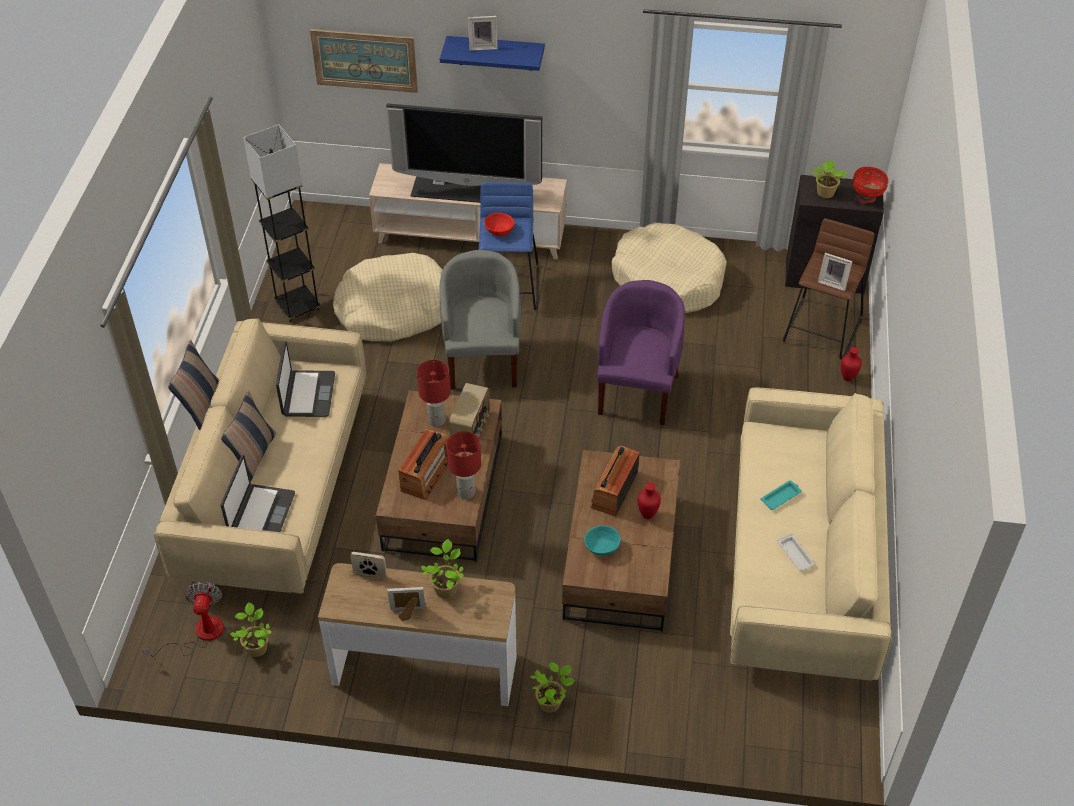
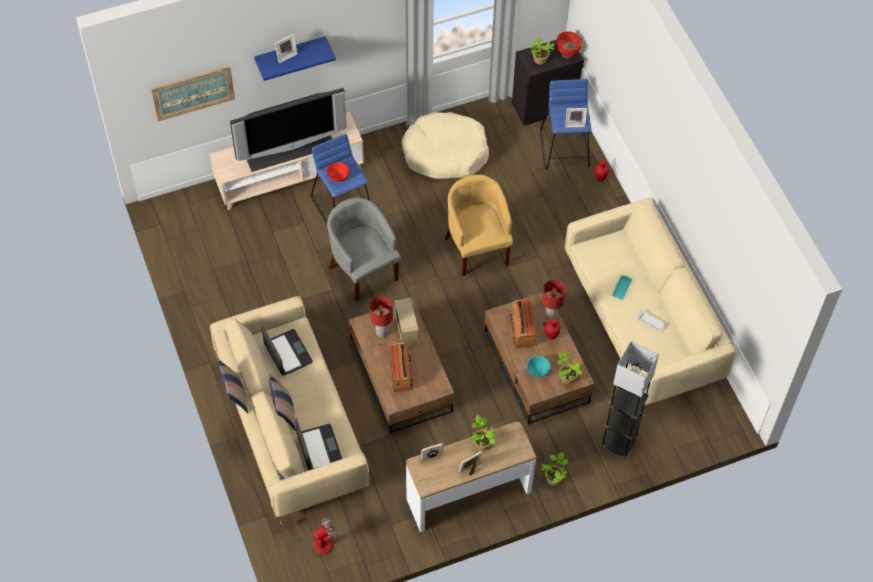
camera: 30 degrees left, 10 degrees up
(199, 634) = (316, 542): fan -> fan turned 90 degrees clockwise
(256, 647) = (357, 532): potted plant -> potted plant (566, 378)
(298, 307) = (208, 286): grey floor lamp -> grey floor lamp (619, 442)
(393, 309) = (276, 258): beige dog bed -> none
(466, 492) = (434, 373): red table lamp -> red table lamp (550, 315)
(637, 391) = (477, 247): purple armchair -> yellow armchair
(822, 330) = (565, 149): brown stool -> blue stool

